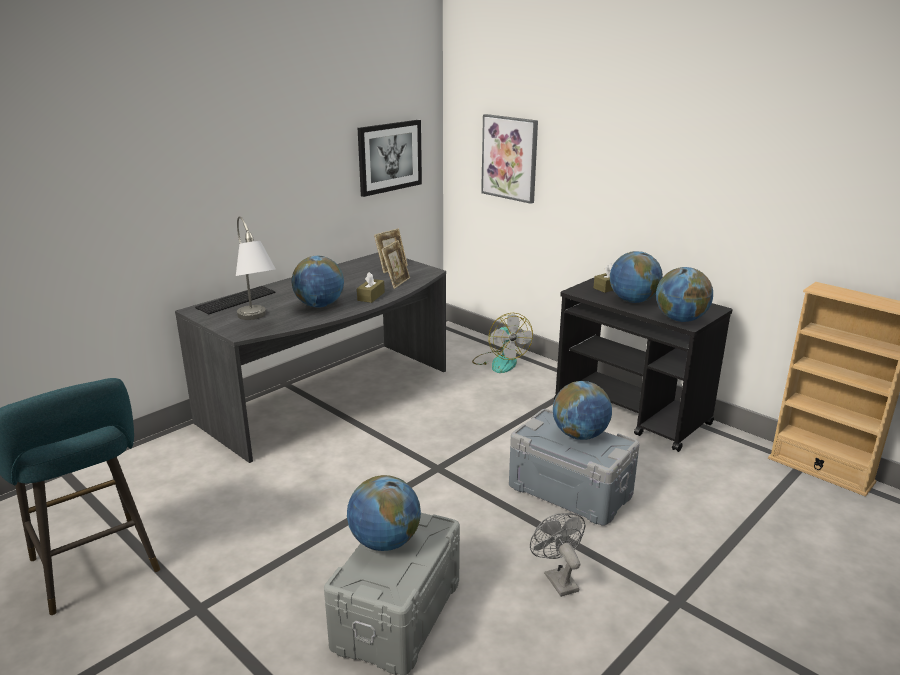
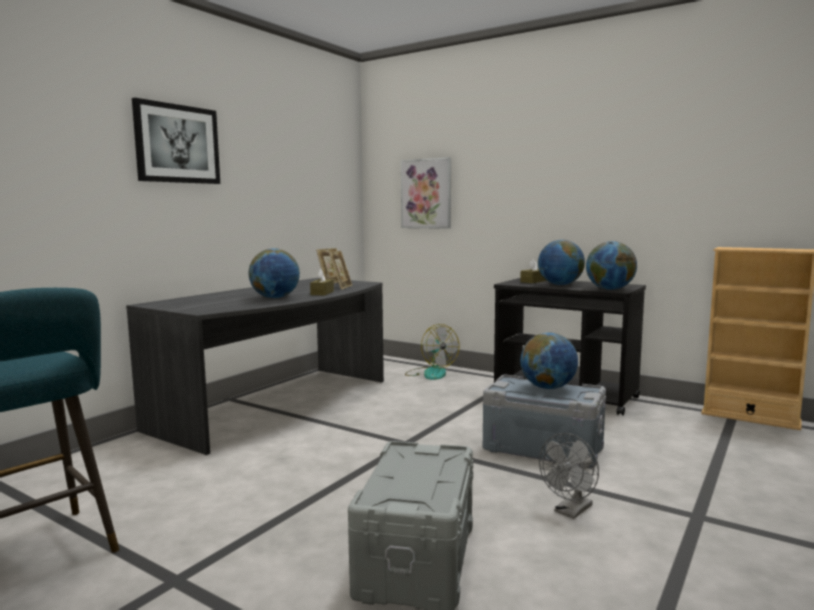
camera: 10 degrees left, 15 degrees down
(236, 299) = (189, 298): keyboard -> none
(257, 321) = (216, 306): grey table lamp -> none
(385, 542) = (400, 468): globe -> none
(389, 157) = (321, 195): picture -> picture (177, 144)
(557, 579) = (570, 511): grey fan -> grey fan turned 105 degrees counterclockwise

